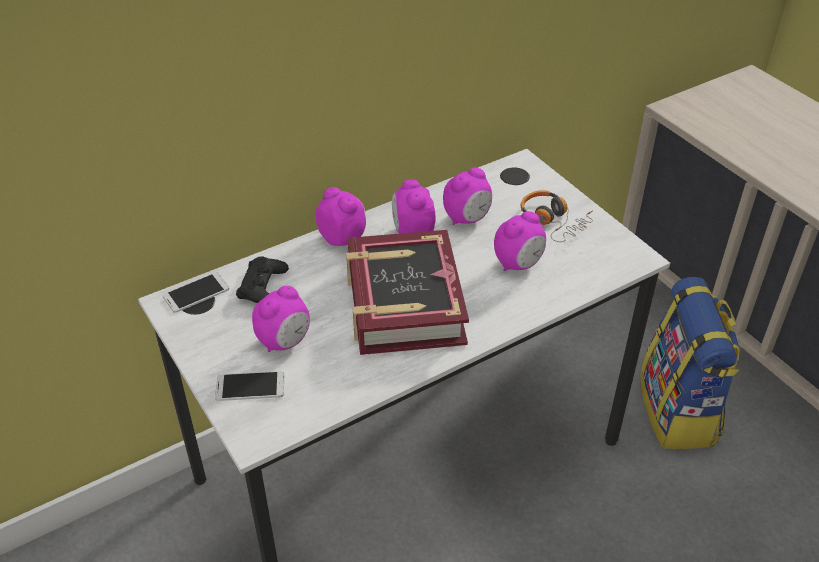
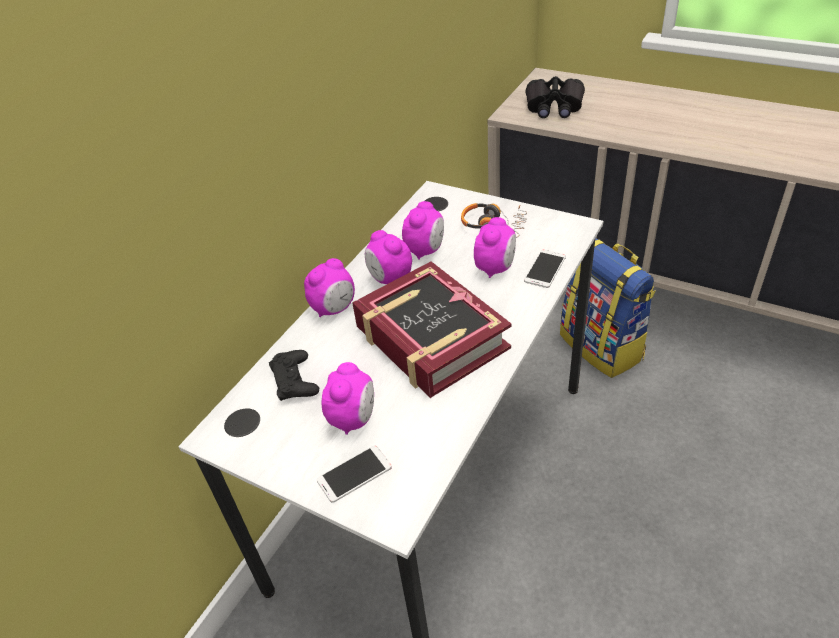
camera: 25 degrees left, 0 degrees up
(196, 293) = (235, 414): phone -> phone (545, 269)
(343, 238) = (334, 309): alarm clock -> alarm clock turned 120 degrees clockwise
(730, 118) = (554, 107): none -> black binoculars

